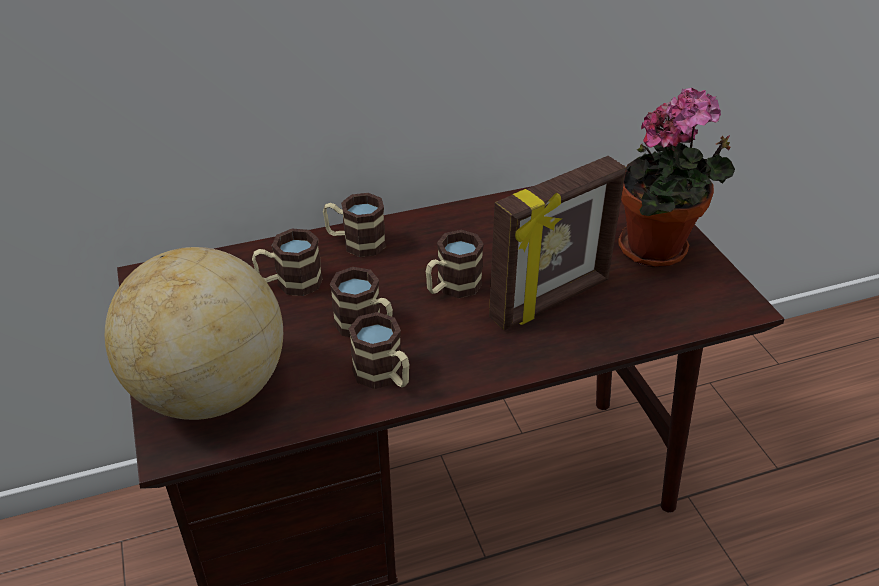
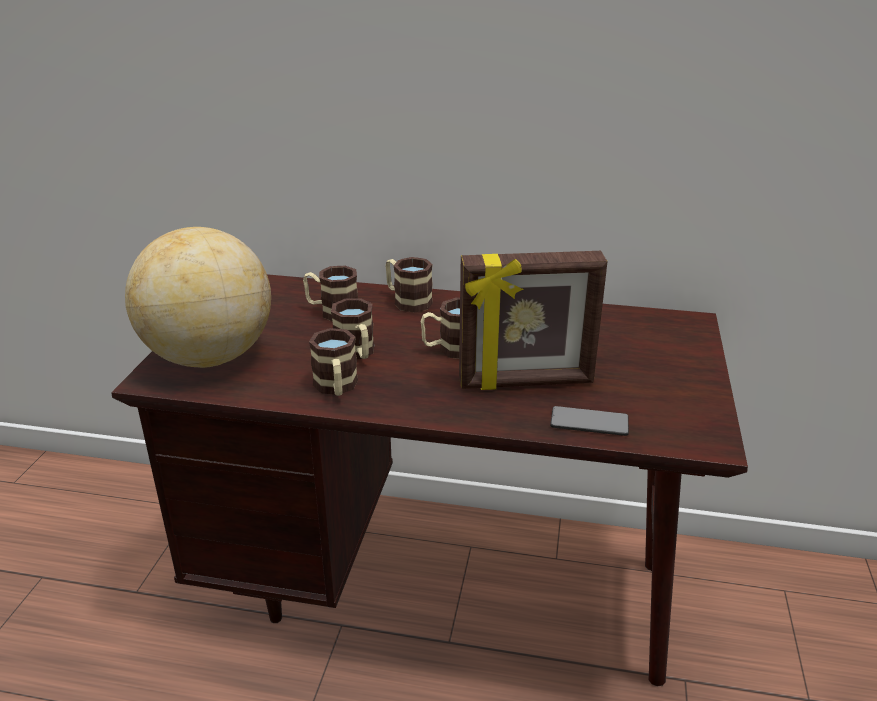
camera: 30 degrees right, 10 degrees down
(638, 323) = (589, 422): none -> phone
(658, 251) = (667, 378): potted plant -> none

